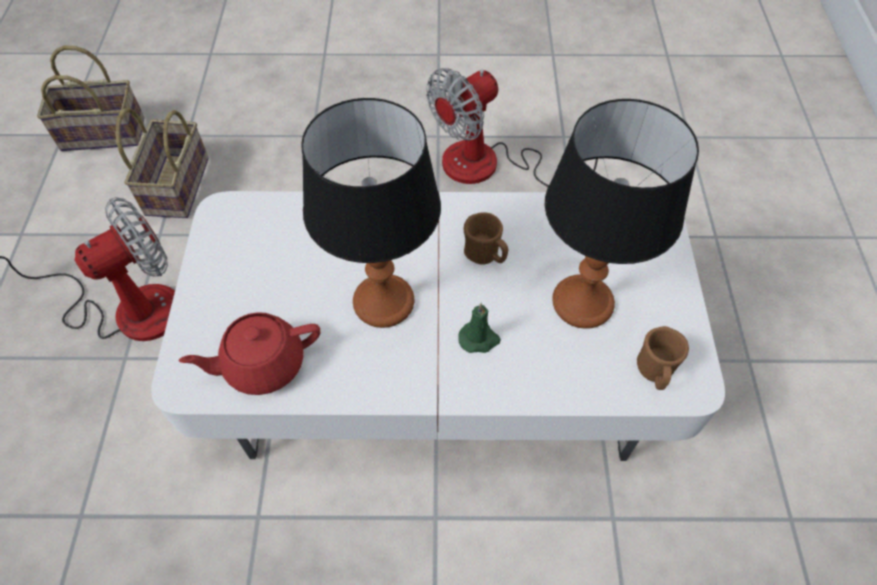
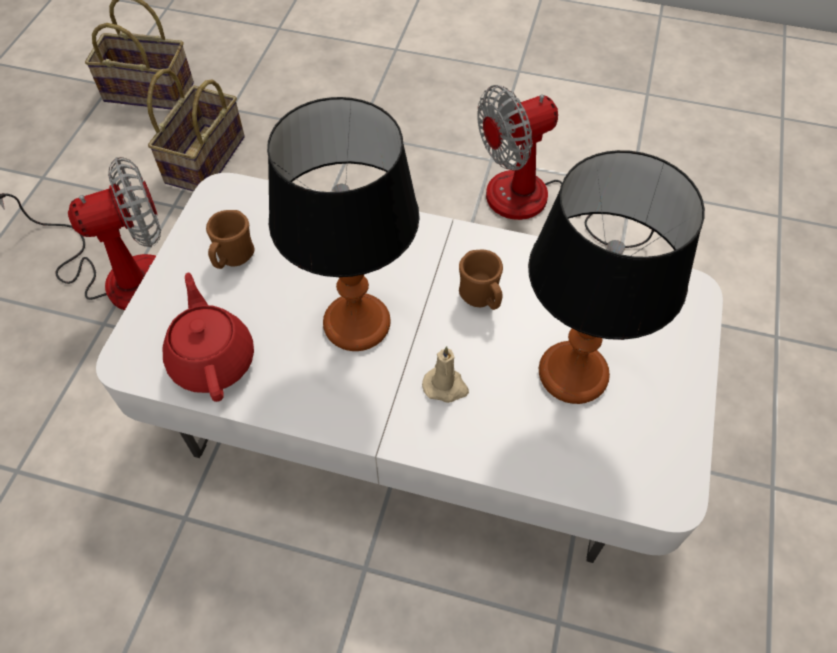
camera: 15 degrees right, 0 degrees up
(262, 364) = (213, 359): red teapot -> red teapot turned 75 degrees clockwise
(479, 339) = (446, 386): green candle -> beige candle
(654, 372) = (630, 470): brown mug -> brown mug (233, 258)

